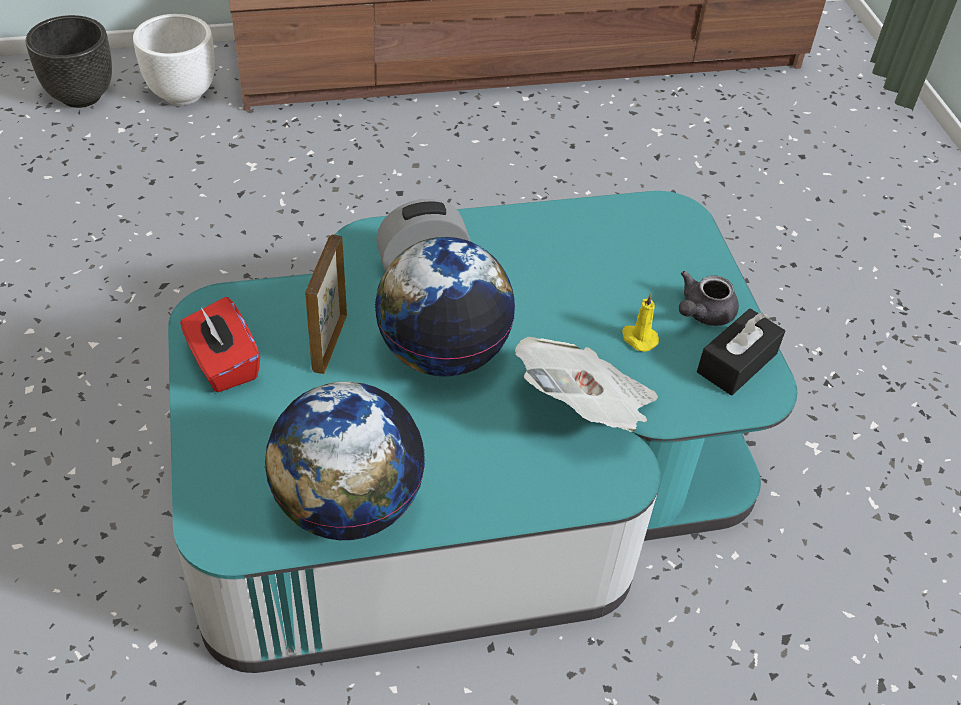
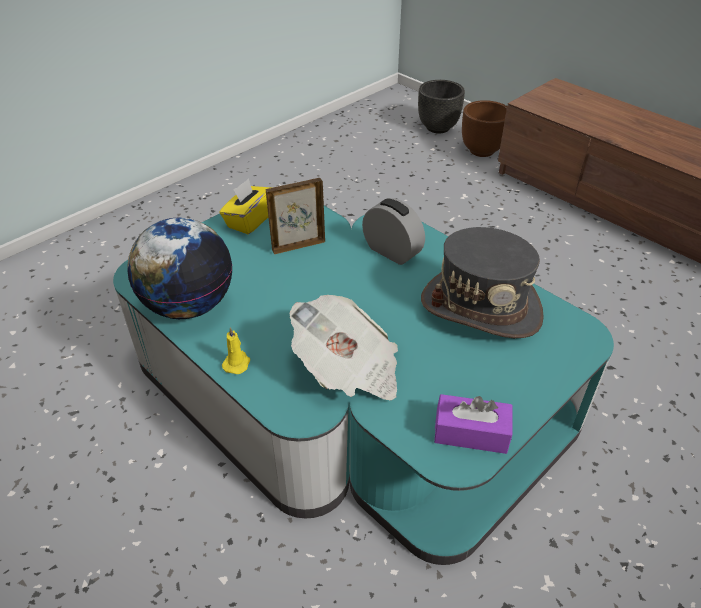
camera: 60 degrees right, 5 degrees down
(183, 93) = (482, 151): white planter -> brown planter
(223, 364) = (249, 220): red tissue box -> yellow tissue box
(443, 353) = (333, 289): globe -> none
(578, 256) = (481, 307): none -> grey hat
(638, 338) = (438, 369): yellow candle -> yellow candle (237, 363)
(702, 313) = (500, 393): grey teapot -> none
(737, 363) = (471, 433): black tissue box -> purple tissue box

